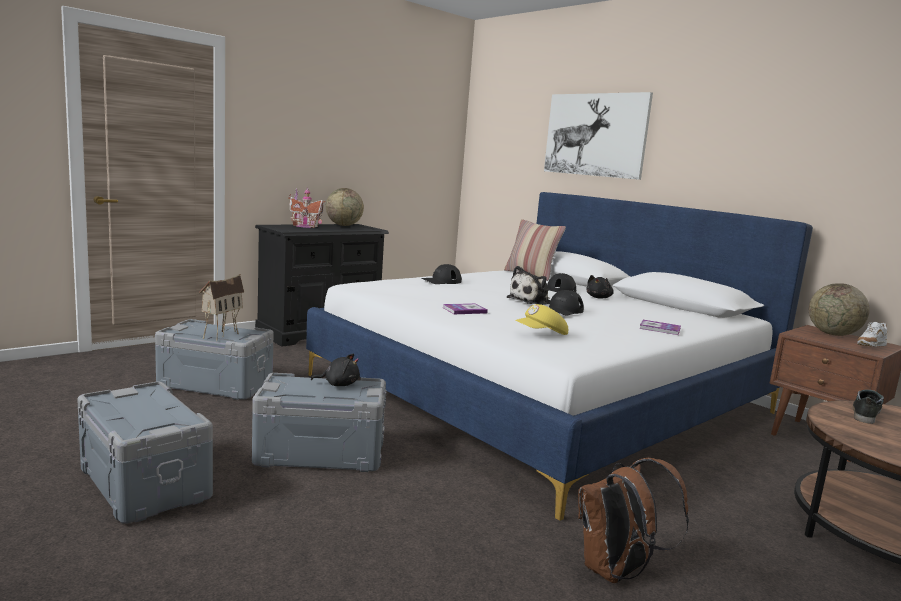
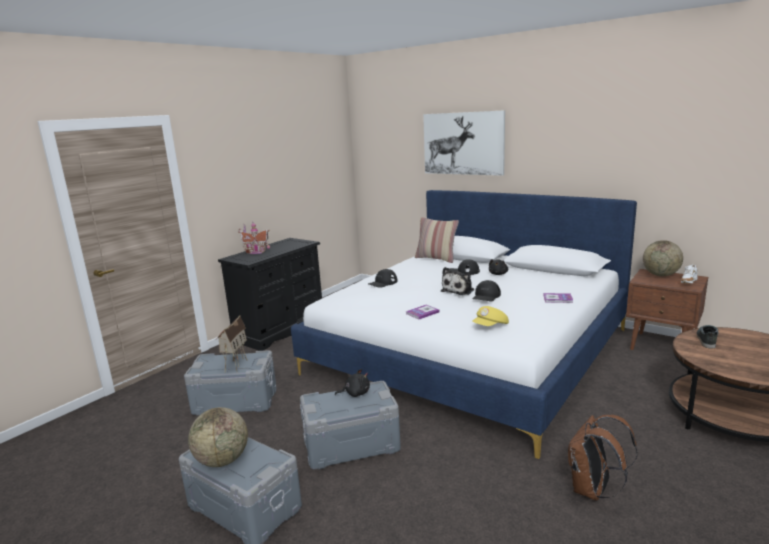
camera: 10 degrees left, 5 degrees up
(344, 225) = (282, 243): globe -> globe (222, 460)

